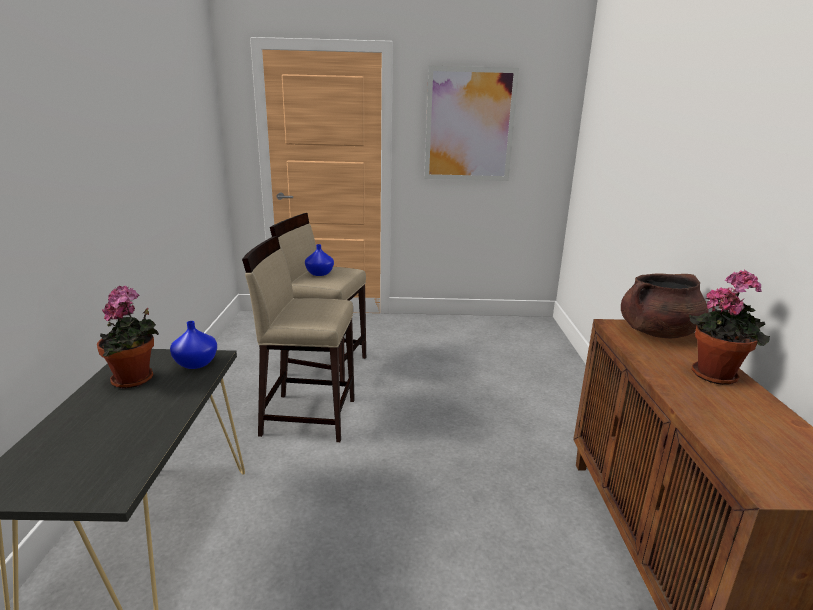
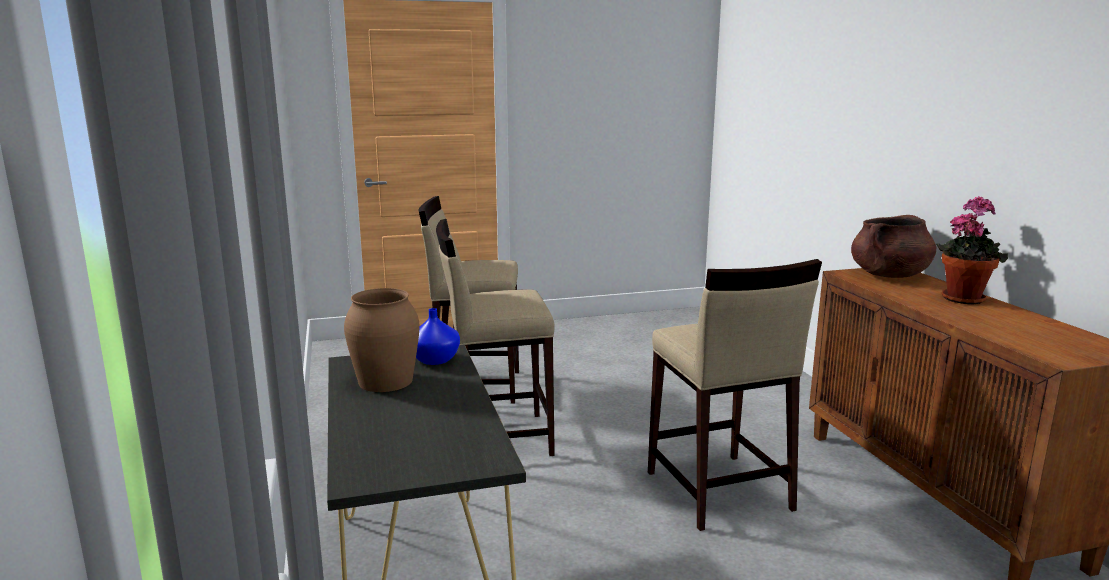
camera: 15 degrees left, 5 degrees down
(136, 380) = (386, 381): potted plant -> brown vase
(320, 273) = (471, 267): blue vase -> none
(452, 507) = (718, 491): none -> beige stool
(469, 125) = (597, 84): picture -> none

